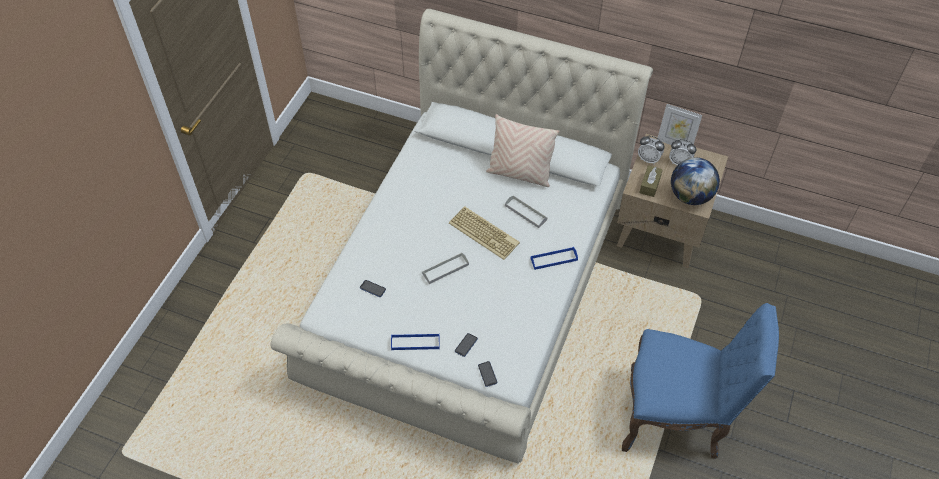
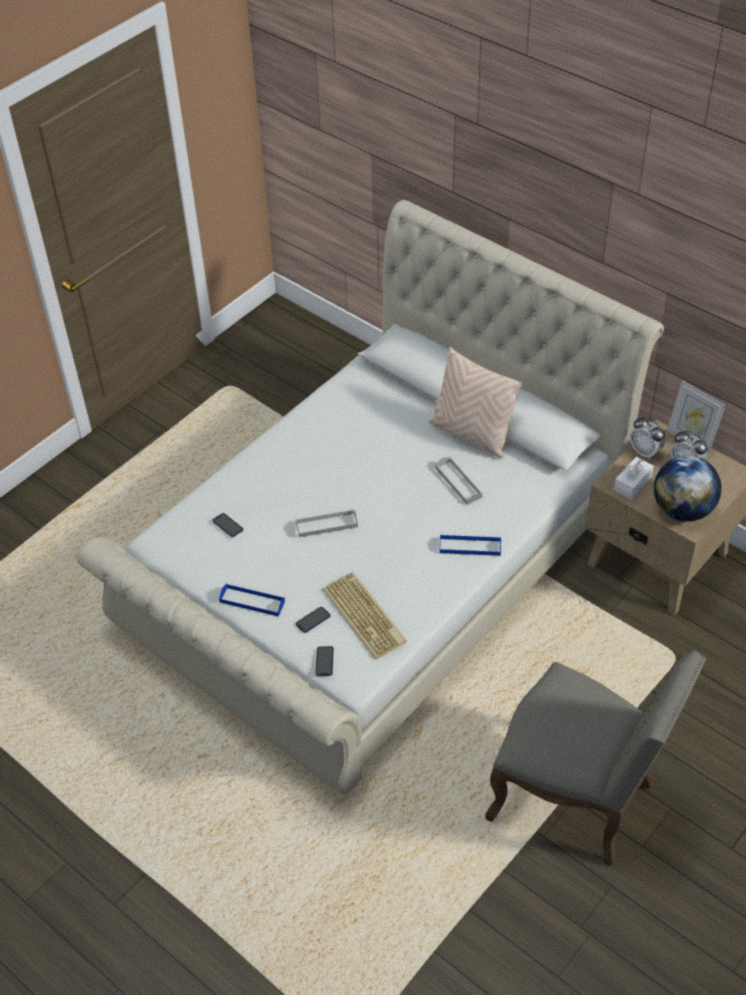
camera: 20 degrees right, 5 degrees down
(485, 233) = (395, 494): keyboard -> keyboard (366, 616)
(650, 185) = (632, 483): brown tissue box -> white tissue box
(674, 417) = (575, 798): blue chair -> grey chair

